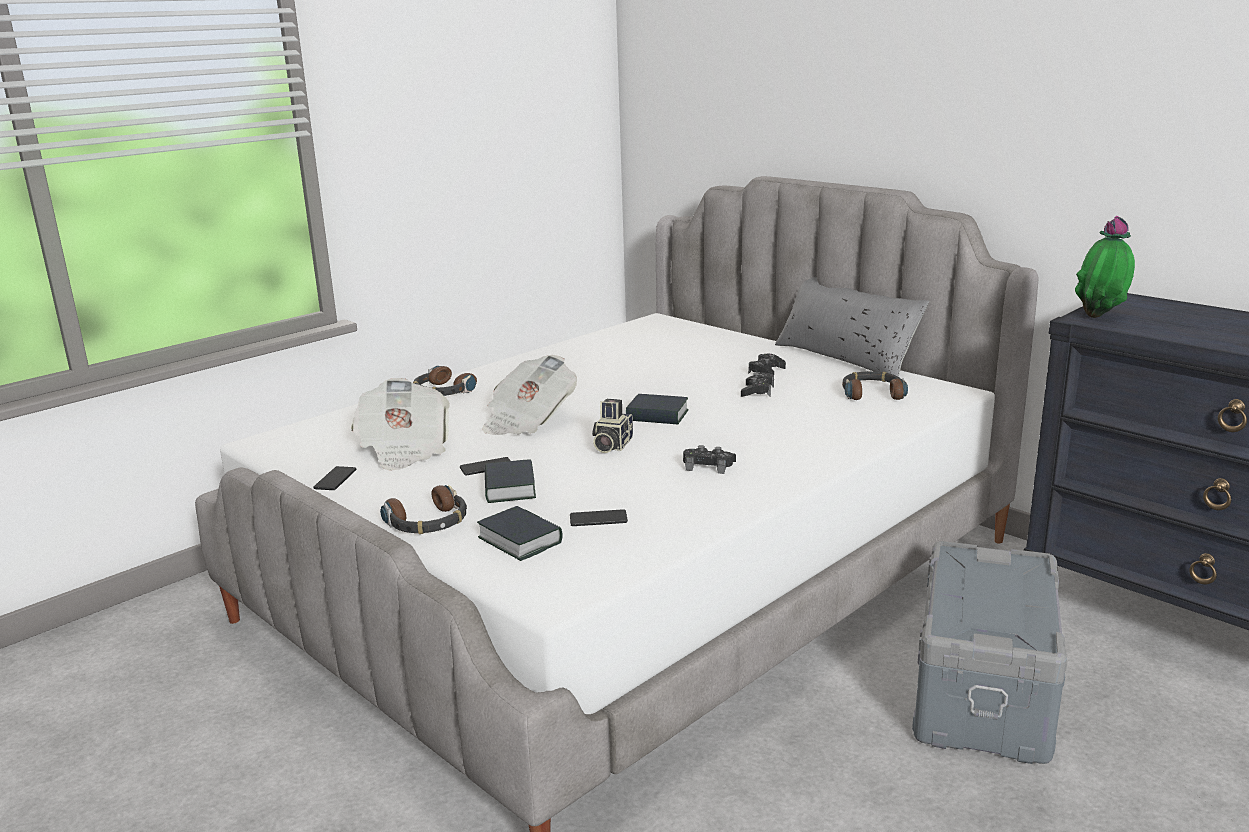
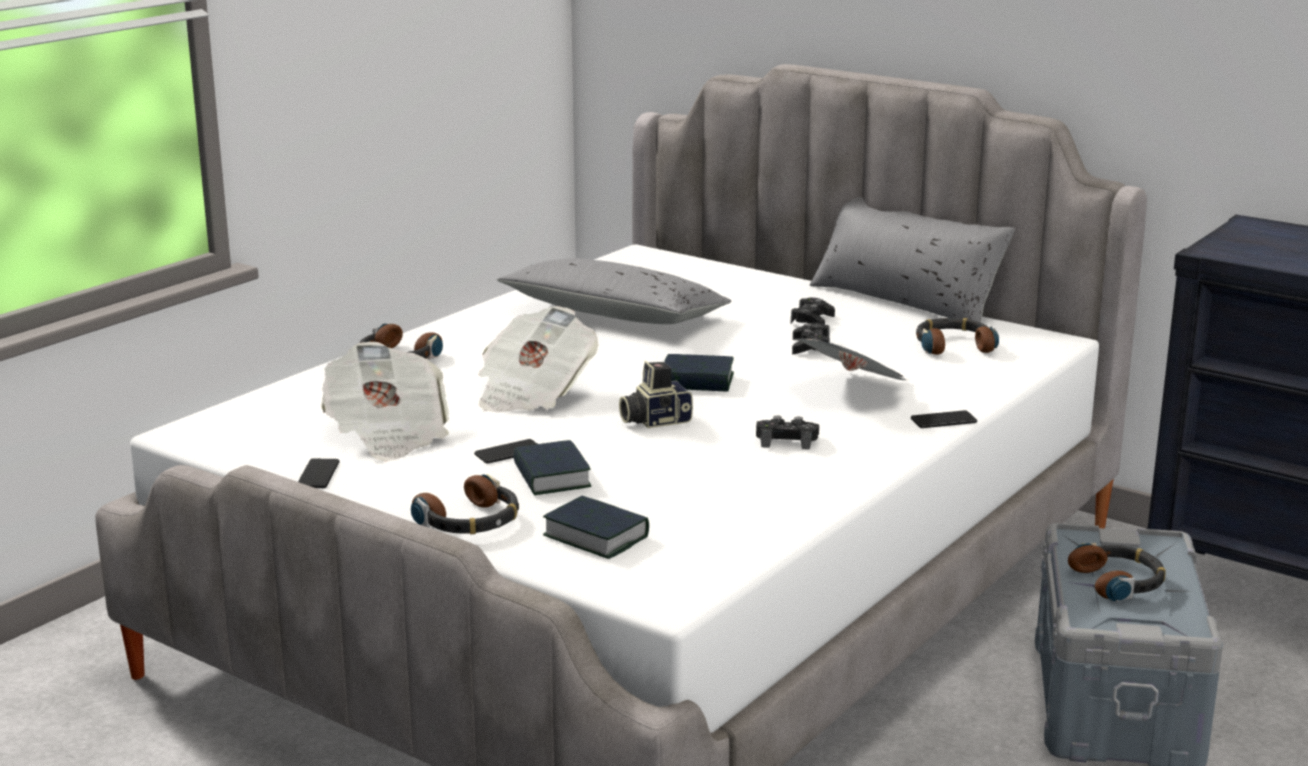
camera: 10 degrees left, 0 degrees up
(598, 519) = (679, 508): phone -> phone (943, 420)
(611, 445) = (654, 420): camera -> camera turned 60 degrees clockwise
(617, 363) = (614, 315): none -> grey pillow
(778, 427) = (854, 391): none -> newspaper
(985, 595) = (1119, 581): none -> headphones
(1100, 317) = (1231, 249): potted plant -> none

